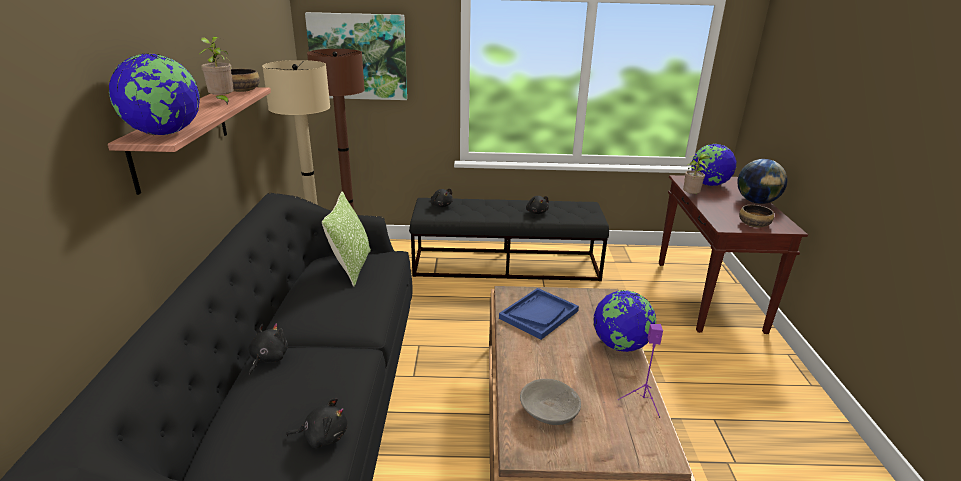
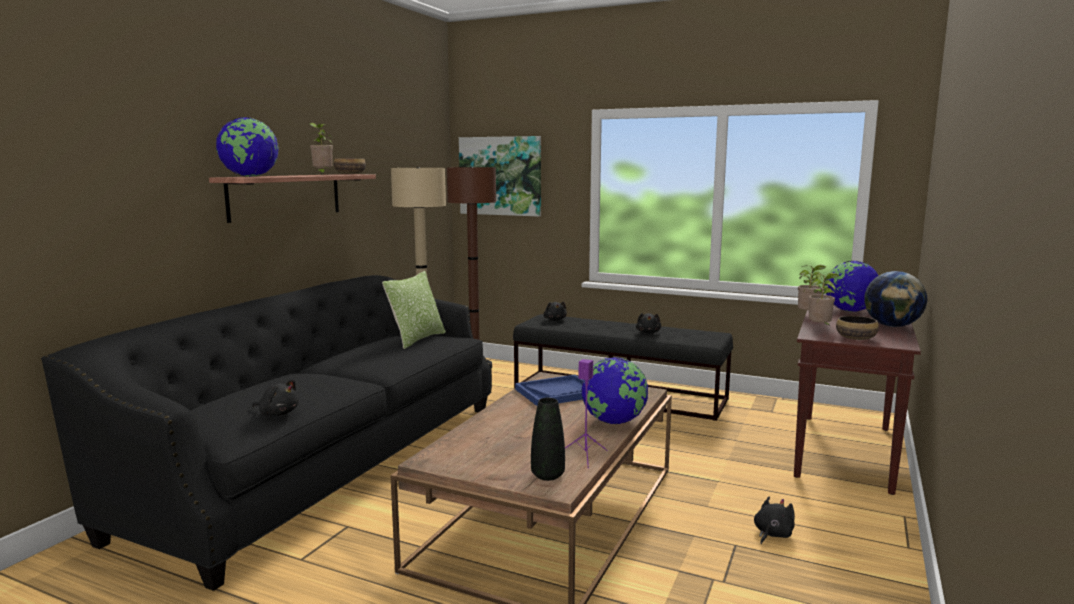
camera: 25 degrees right, 15 degrees down
(268, 358) = (292, 375): black plush toy -> black plush toy (772, 534)
(548, 412) = (484, 445): grey bowl -> none
(640, 439) = (547, 475): none -> black vase
(717, 214) = (820, 328): none -> potted plant

